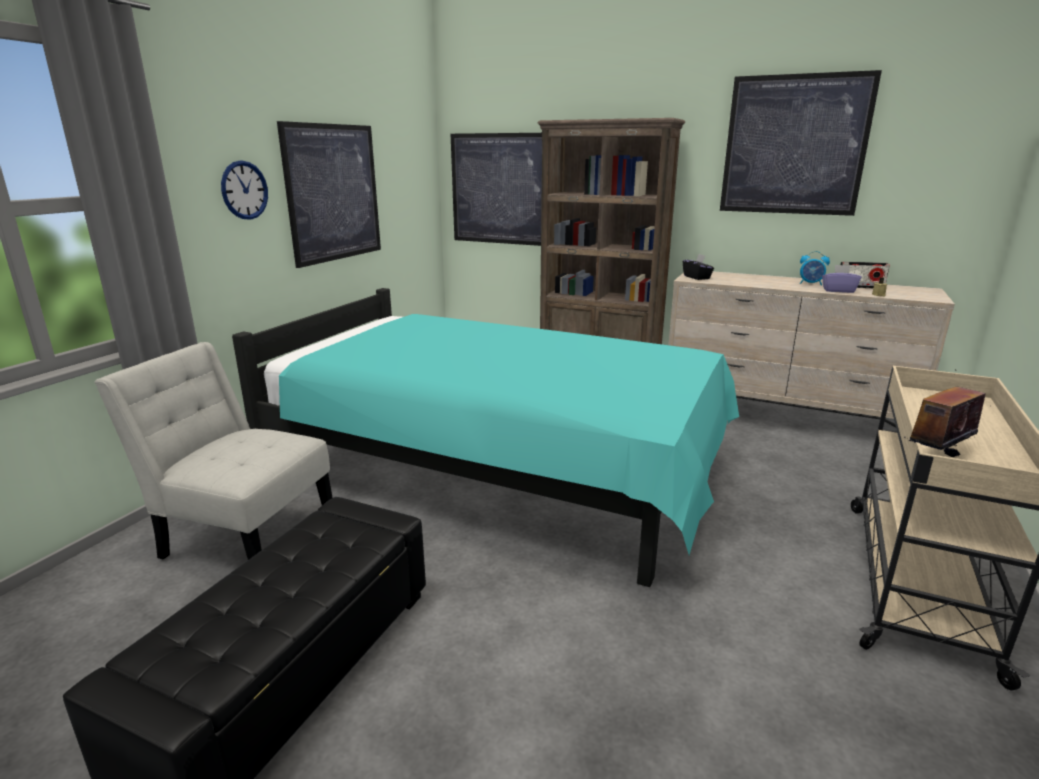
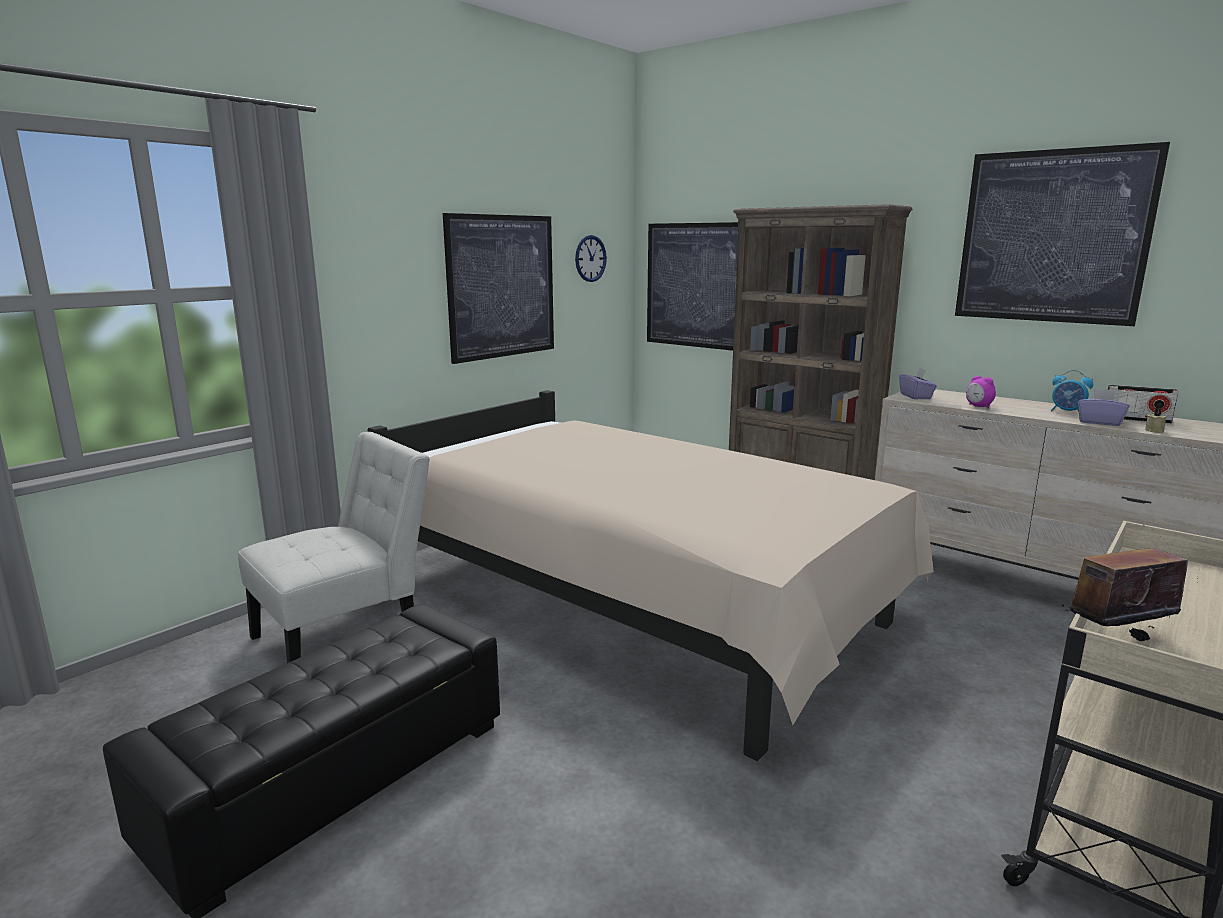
camera: 15 degrees right, 5 degrees down
(243, 535) = (346, 636): white chair -> white chair turned 105 degrees clockwise
(244, 190) = (401, 282): wall clock -> wall clock (590, 258)
(500, 471) = (637, 607): turquoise bed -> beige bed
(697, 277) = (916, 396): black tissue box -> purple tissue box
(747, 283) = (978, 406): none -> alarm clock

